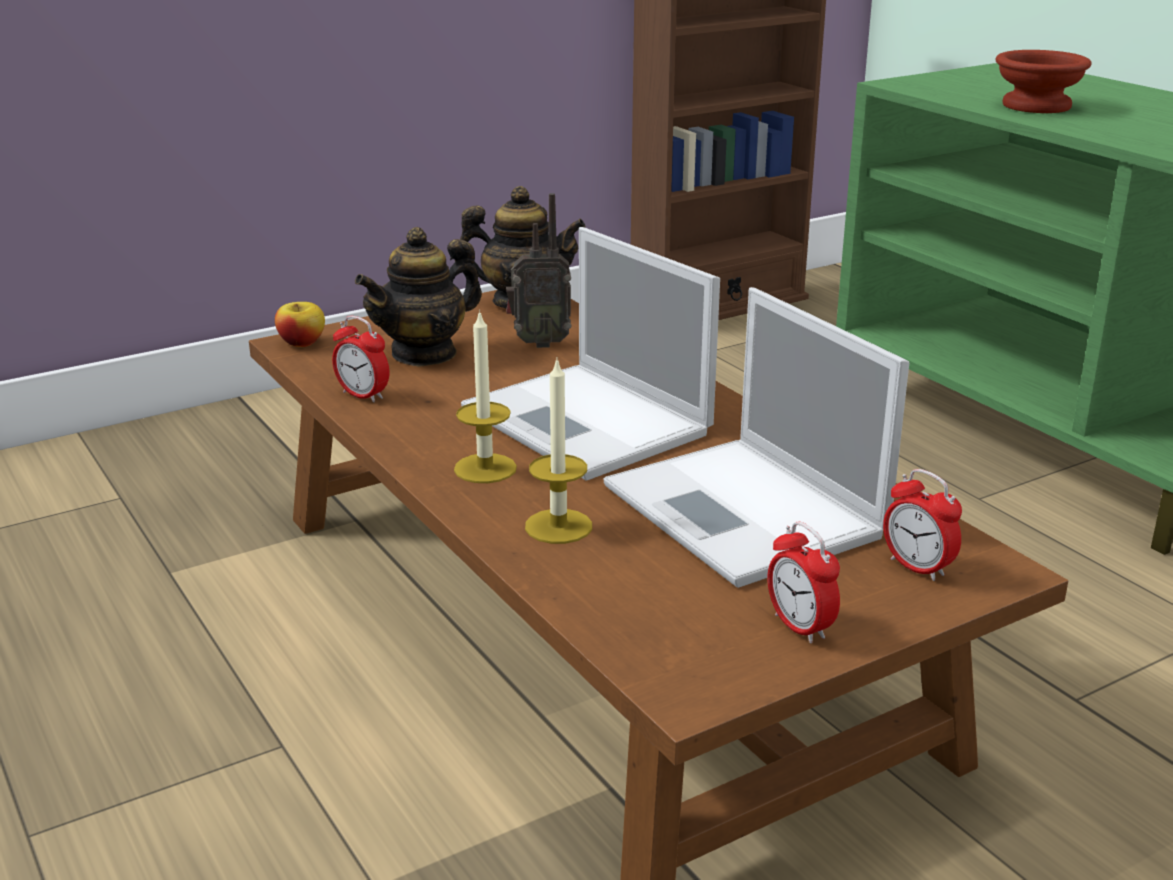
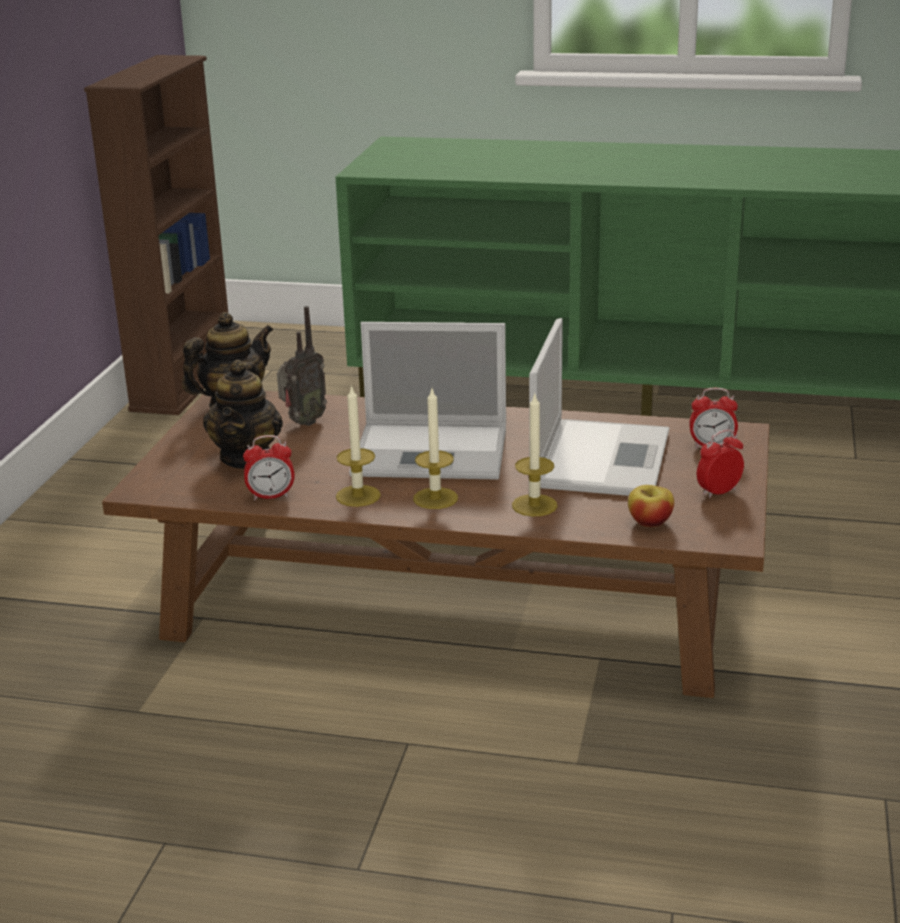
camera: 45 degrees left, 0 degrees up
(302, 342) = (147, 486): apple -> apple (650, 522)
(427, 431) = (358, 496): none -> candle
(746, 513) = (600, 457): laptop -> laptop turned 90 degrees counterclockwise
(800, 627) = (719, 492): alarm clock -> alarm clock turned 135 degrees clockwise
(1033, 106) = (471, 168): brown bowl -> none

